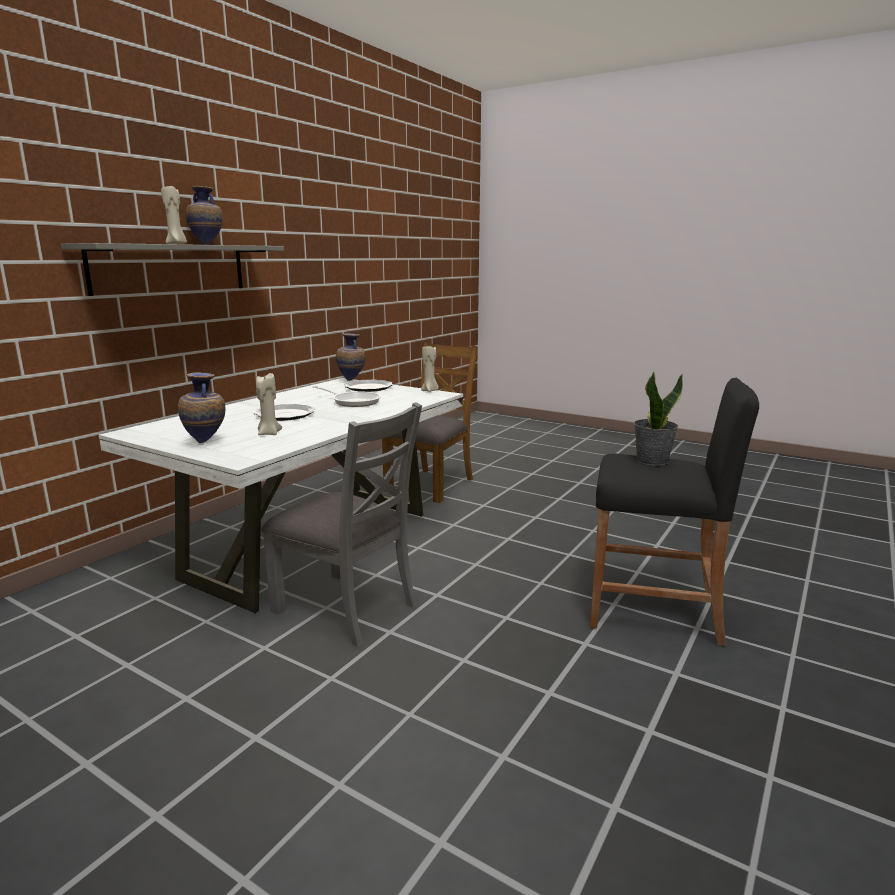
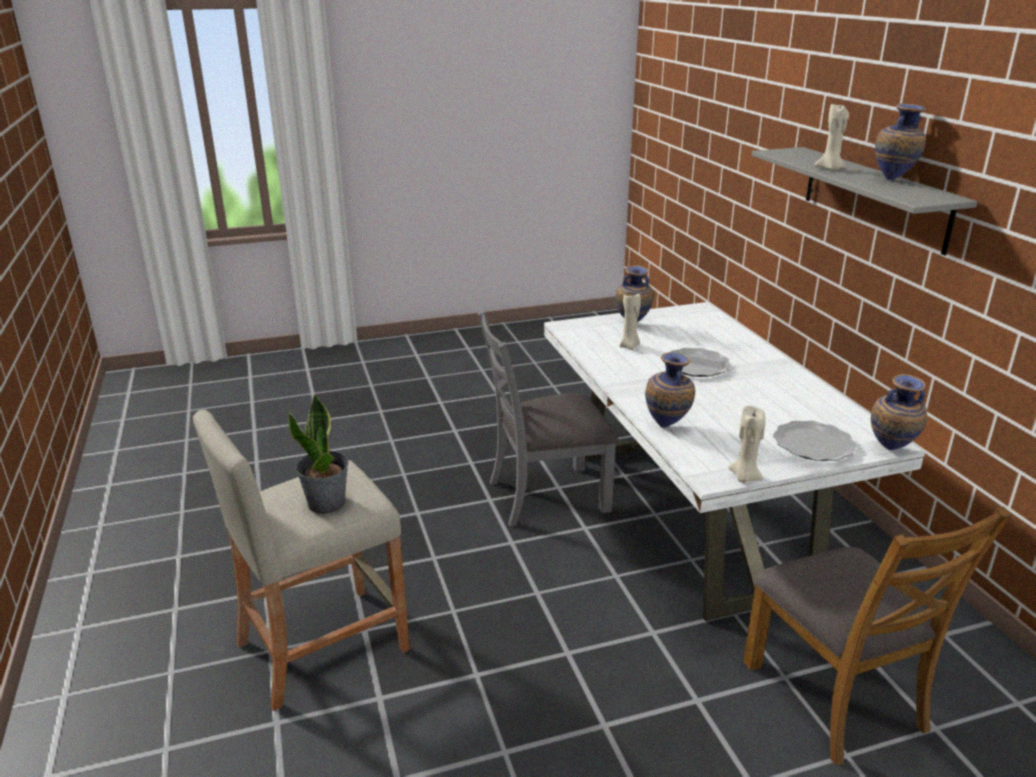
camera: 130 degrees right, 10 degrees up
(353, 401) = (726, 410): frying pan -> none
(401, 406) = (667, 426): none -> vase
(654, 611) = (322, 645): black stool -> beige stool

